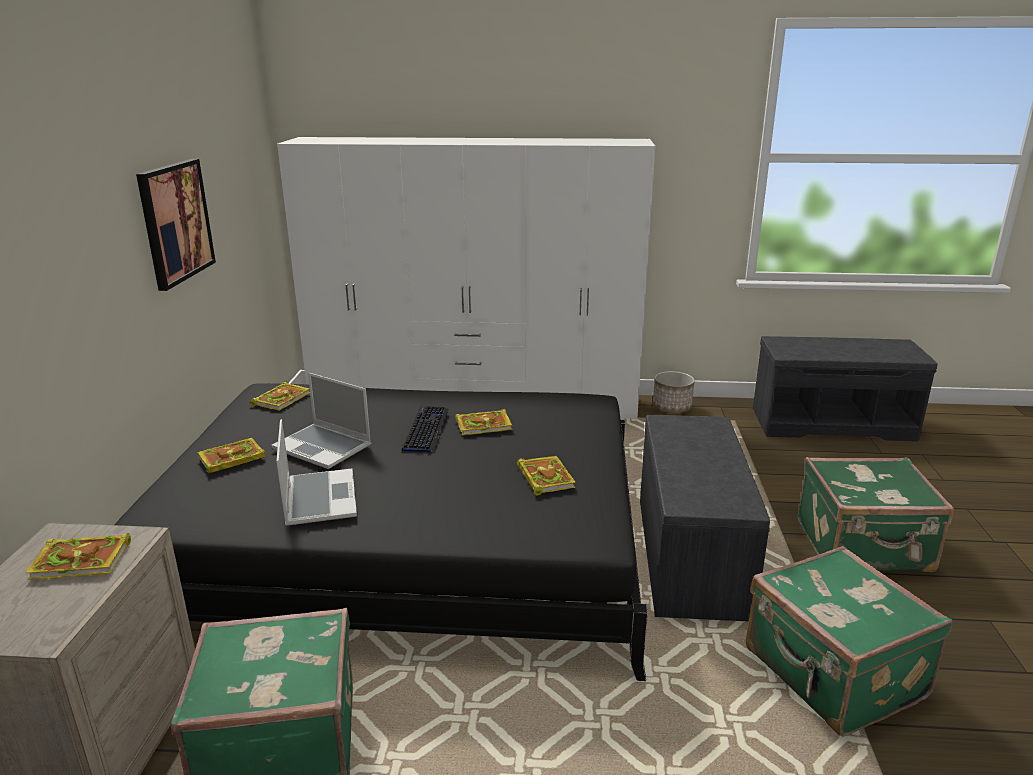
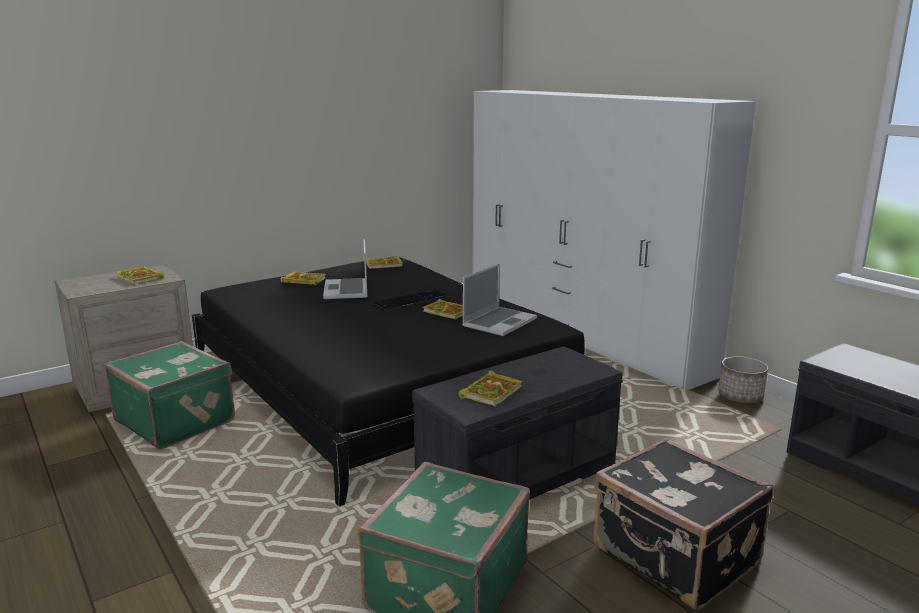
camera: 50 degrees right, 5 degrees down
(175, 222) = (352, 130): picture -> none
(318, 498) = (291, 308): laptop -> laptop (499, 322)
(544, 477) = (407, 346): book -> book (491, 391)
(864, 547) = (674, 558): green suitcase -> black suitcase

